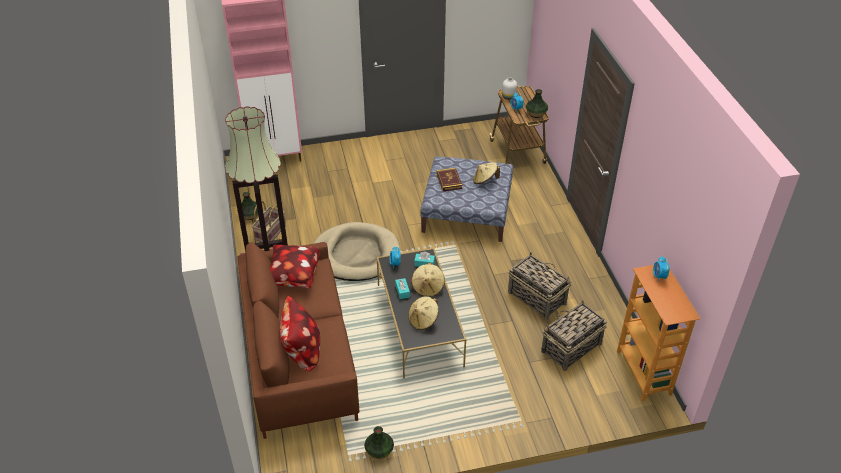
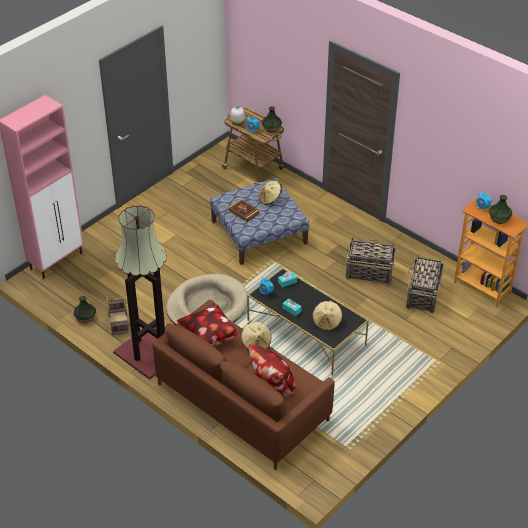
camera: 35 degrees left, 0 degrees up
(379, 450) = (363, 431): vase -> vase (499, 218)
(428, 287) = (307, 298): beige hat -> beige hat (256, 343)

